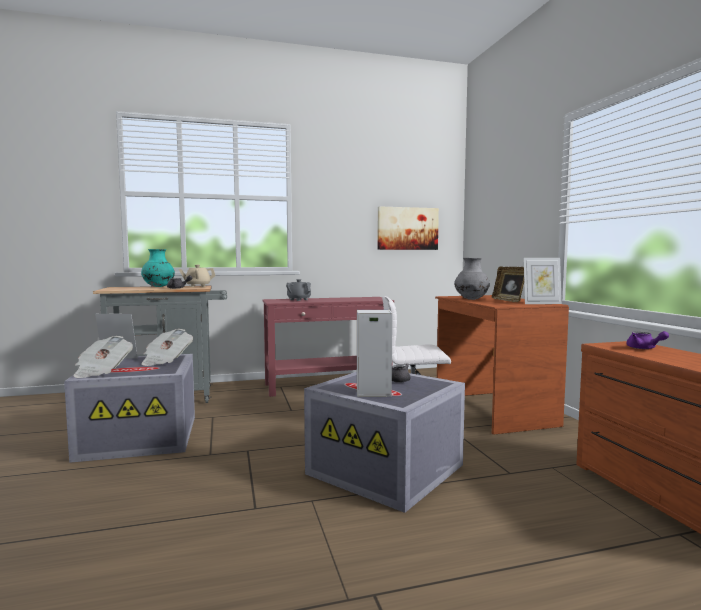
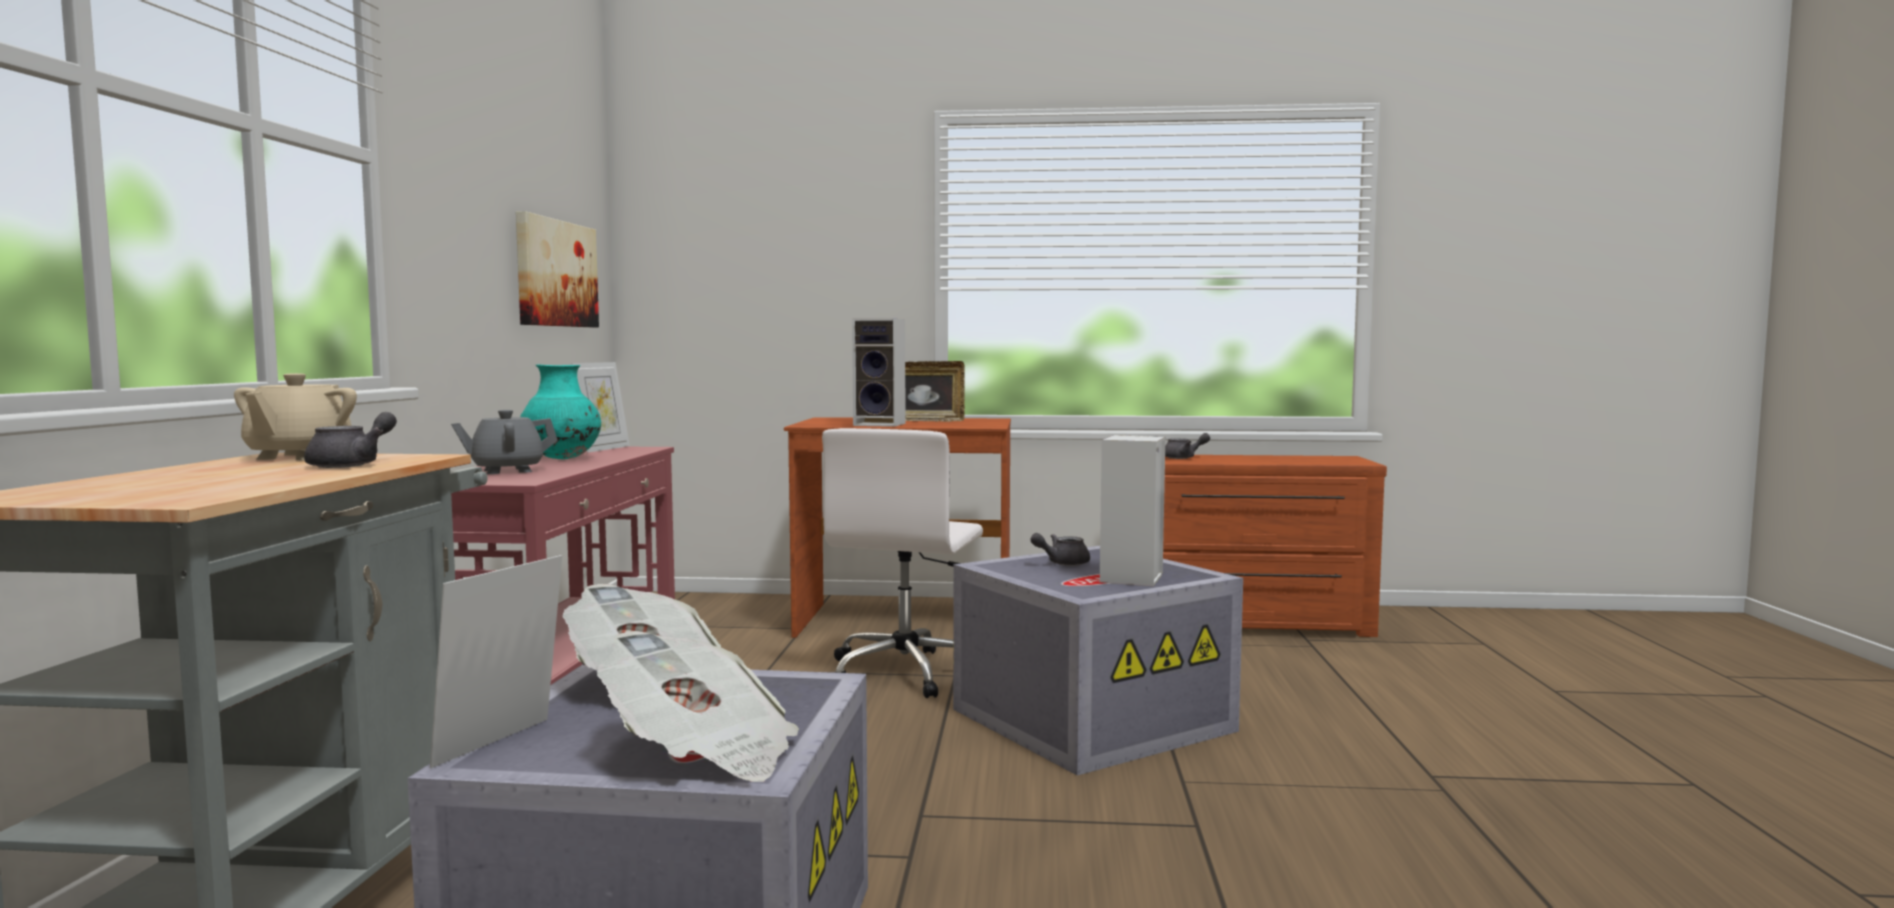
camera: 70 degrees left, 0 degrees up
(158, 286) = (178, 473): turquoise vase -> turquoise vase (562, 459)
(471, 299) = (882, 424): grey vase -> speaker
(541, 303) = (986, 420): picture frame -> picture frame (603, 449)
(644, 348) = (1184, 458): purple teapot -> grey teapot

